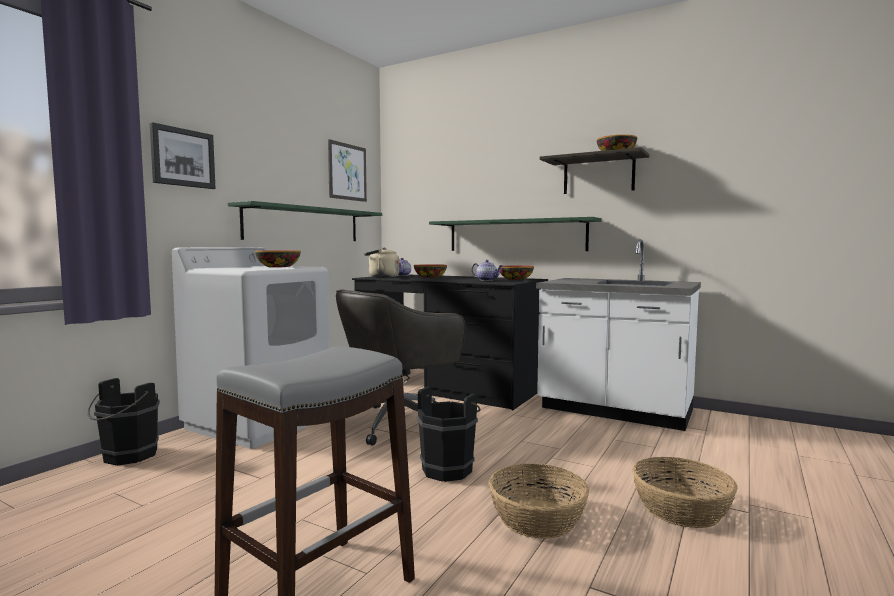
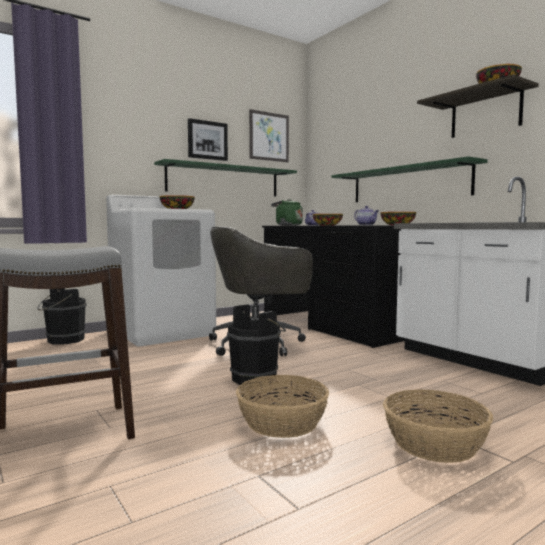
camera: 25 degrees right, 0 degrees up
(182, 157) = (118, 128): picture -> picture (207, 140)
(381, 277) = (287, 225): beige kettle -> green kettle

